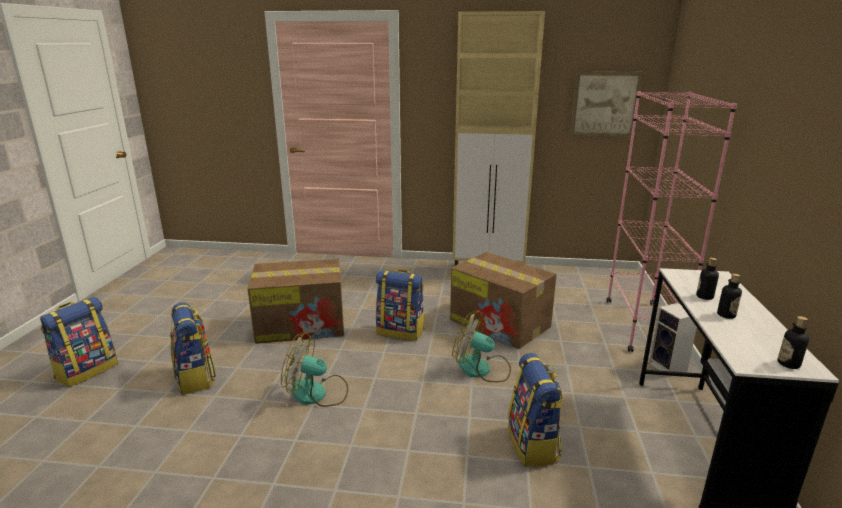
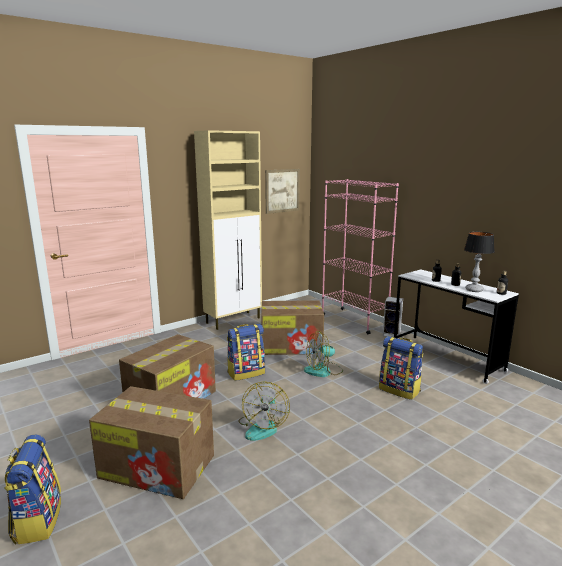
camera: 45 degrees left, 5 degrees down
(196, 378) = (159, 467): backpack -> cardboard box
(317, 393) = (263, 427): fan -> fan turned 45 degrees counterclockwise
(741, 336) = (474, 290): none -> table lamp

